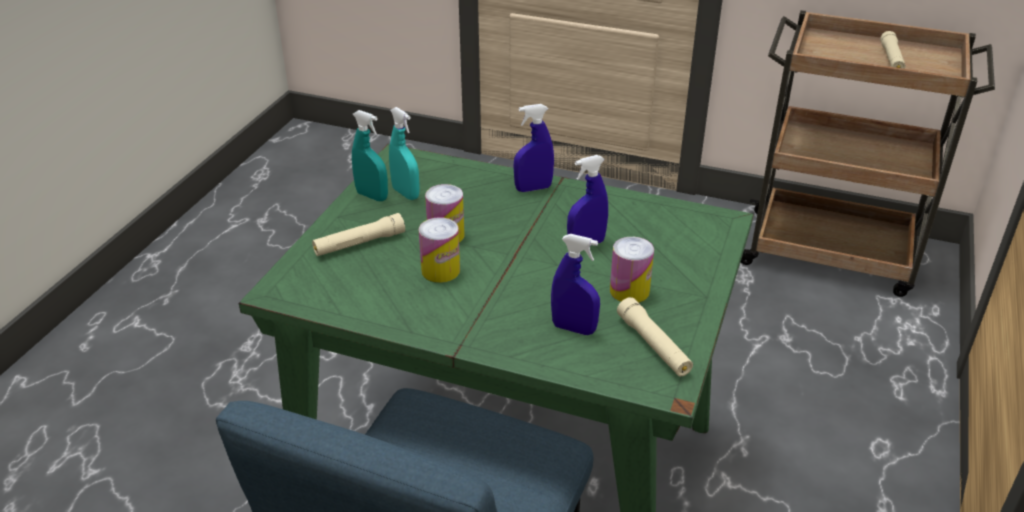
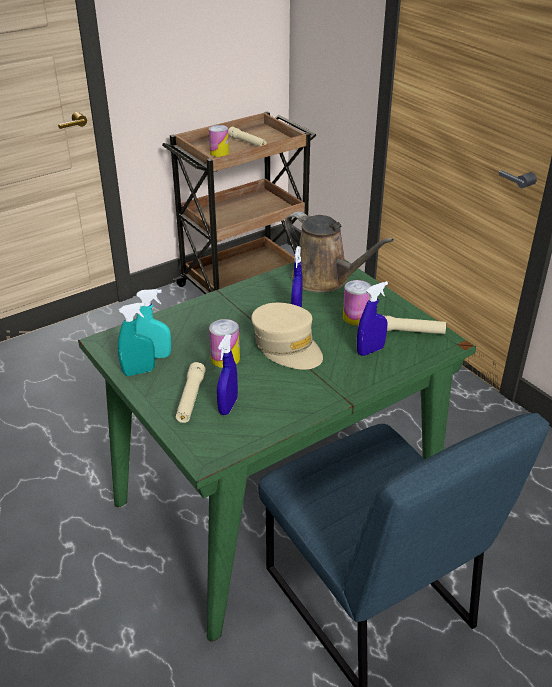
camera: 55 degrees left, 0 degrees up
(440, 270) = (261, 376): can -> can (219, 153)
(513, 265) = (287, 346): none -> beige cap
(533, 188) = (215, 305): blue spray bottle -> blue spray bottle (228, 406)
(680, 236) = (325, 279): none -> brown watering can

